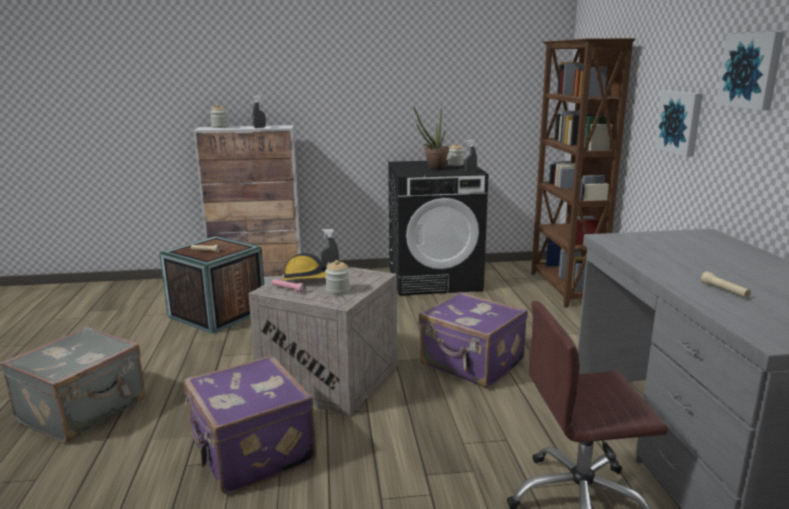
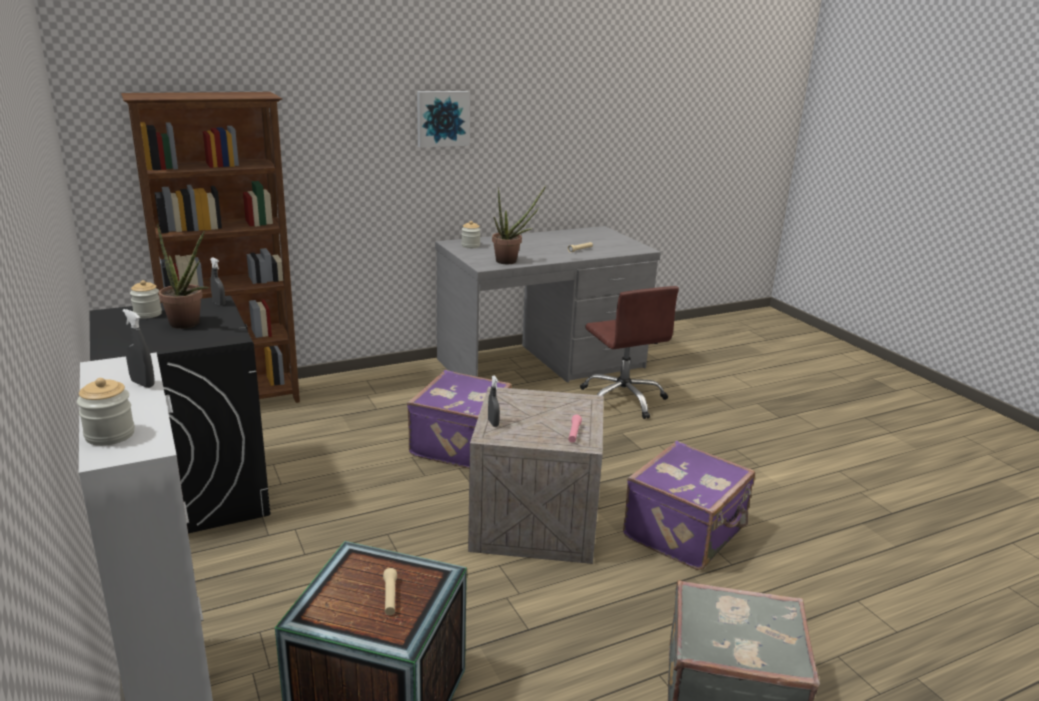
camera: 110 degrees left, 5 degrees up
(308, 278) = (535, 429): hard hat -> none
(338, 291) = (559, 407): jar -> jar (470, 246)
(633, 249) = (511, 261): none -> potted plant
(680, 122) = (364, 168): picture -> none

